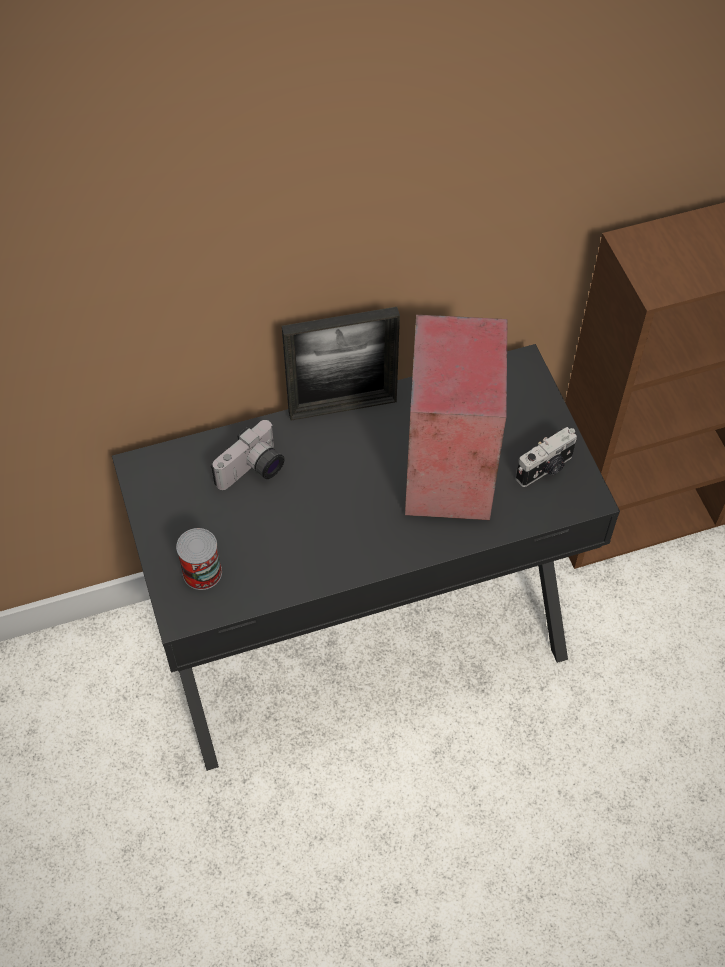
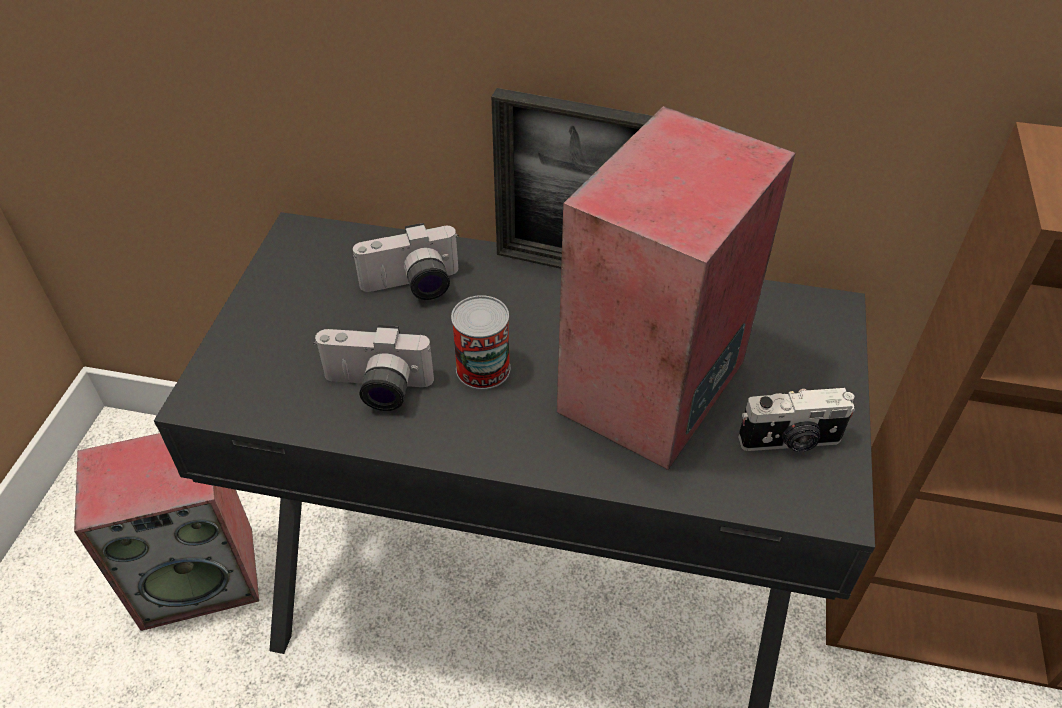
camera: 30 degrees right, 10 degrees down
(112, 749) = (200, 575): none -> speaker
(202, 572) = (265, 364): can -> can (483, 368)
(286, 554) = (376, 389): none -> camera

